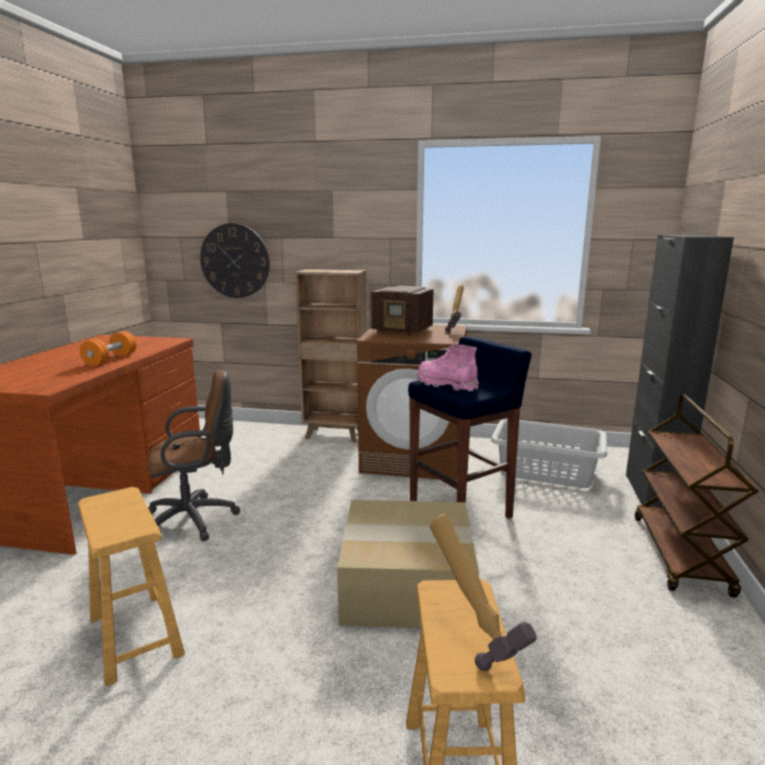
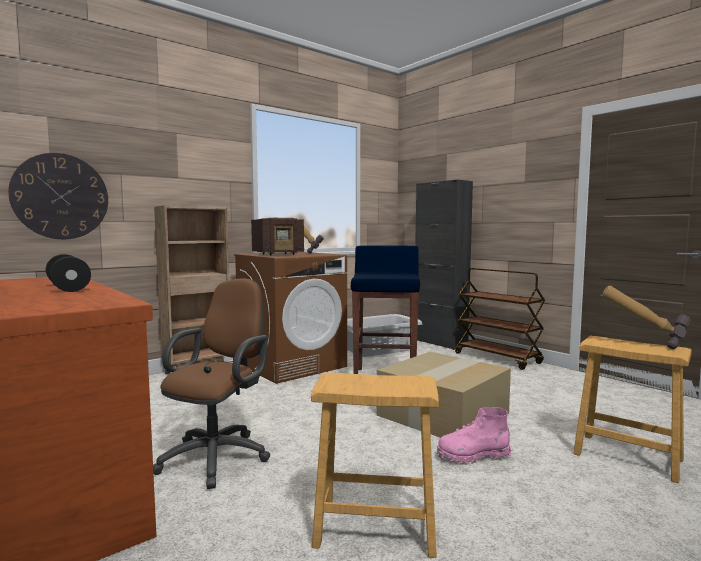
camera: 50 degrees left, 10 degrees down
(110, 359) = (68, 288): orange dumbbell -> black dumbbell
(446, 385) = (379, 276): pink boot -> pink boot (472, 456)

